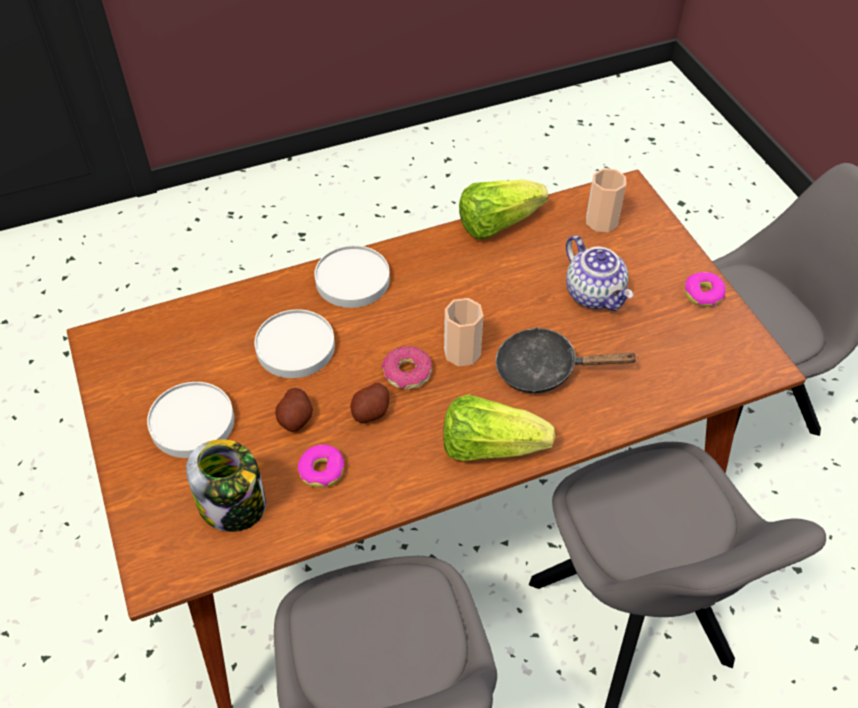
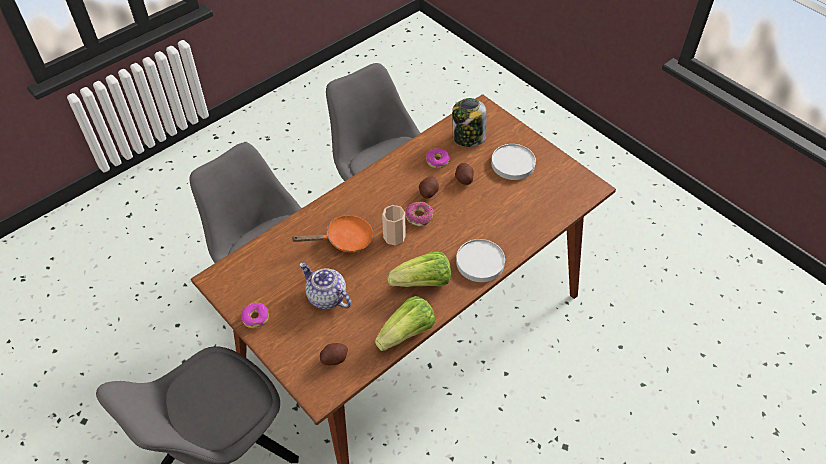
camera: 160 degrees right, 0 degrees up
(295, 347) = (487, 213): white plate -> none
(489, 446) = (361, 193): lettuce -> lettuce (423, 283)
(544, 369) = (344, 240): black frying pan -> orange frying pan
(601, 221) = (334, 358): cup -> potato

